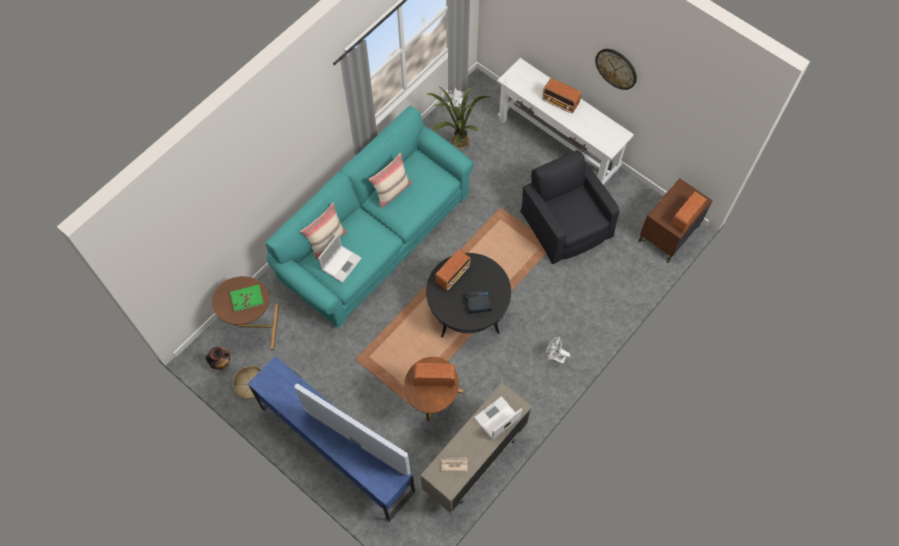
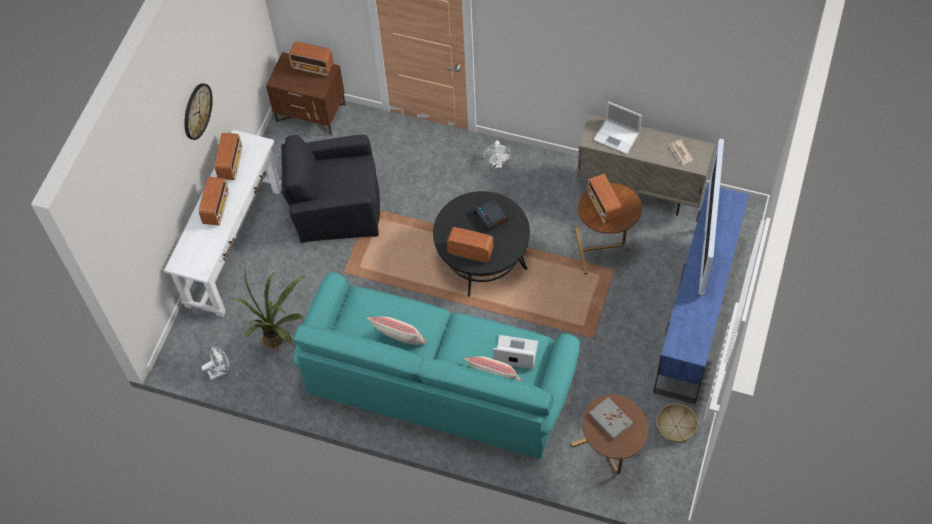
camera: 110 degrees left, 5 degrees down
(222, 363) = (669, 469): vase -> none
(247, 298) = (610, 419): green book -> grey book
(565, 222) = (336, 205): black armchair -> black armchair turned 45 degrees clockwise
(599, 123) = (231, 164): none -> radio

